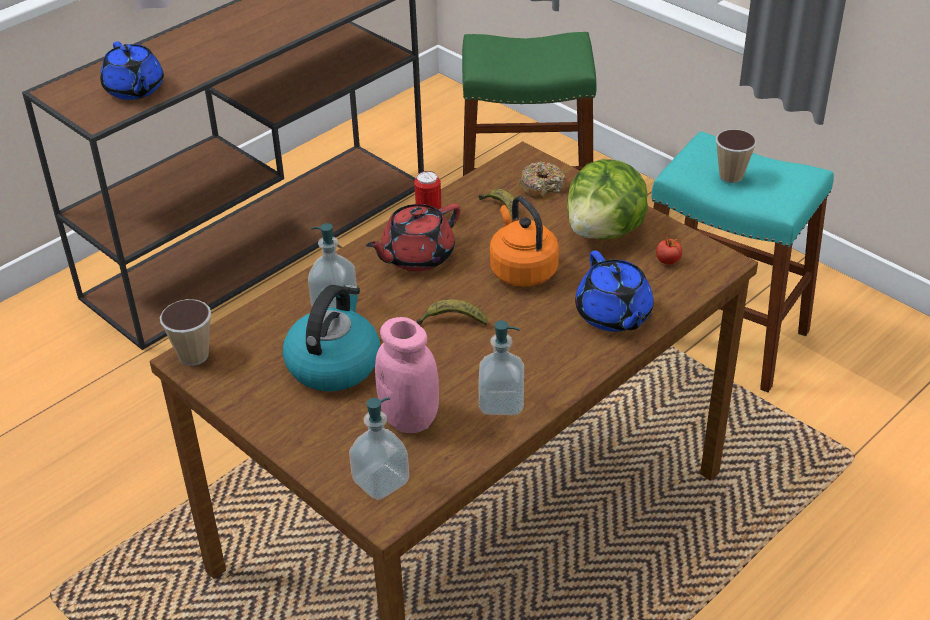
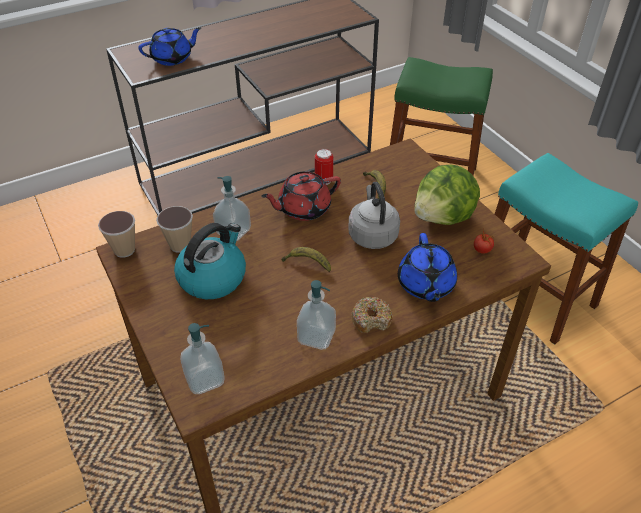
camera: 15 degrees right, 5 degrees up
(134, 90) = (173, 58): blue teapot -> blue teapot turned 105 degrees counterclockwise
(409, 419) = (246, 333): pink jar -> none
(521, 270) = (372, 234): orange kettle -> grey kettle
(542, 186) = (411, 174): donut -> donut (371, 319)
(731, 176) = (559, 190): cup -> cup (180, 245)

